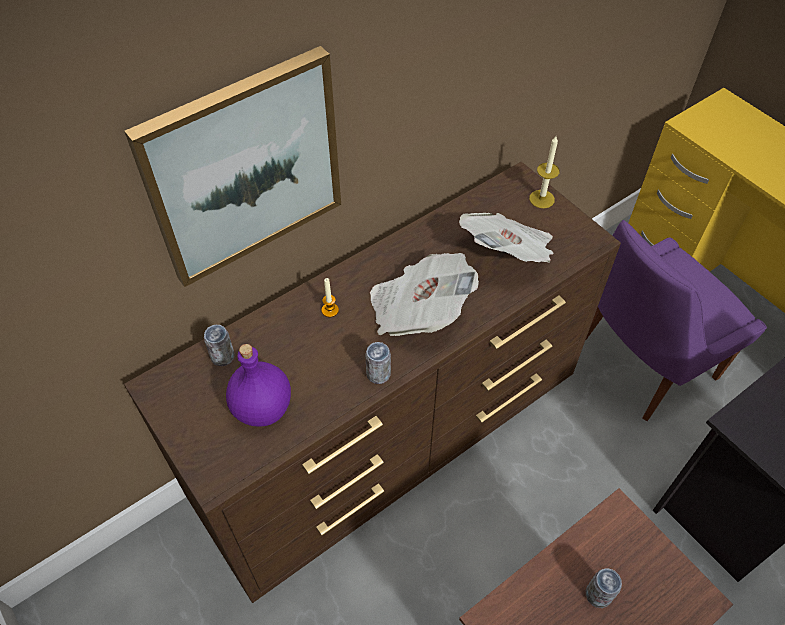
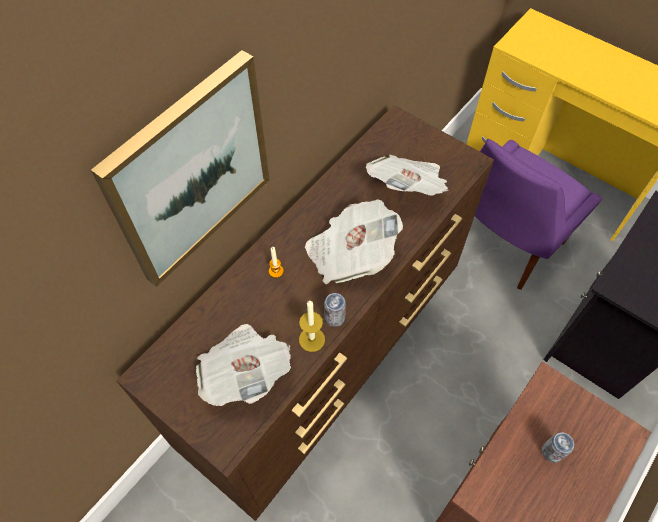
camera: 15 degrees left, 5 degrees up
(223, 357) = (196, 334): can -> none
(261, 408) = (245, 372): purple bottle -> newspaper
(541, 199) = (420, 134): candle -> candle (312, 339)

